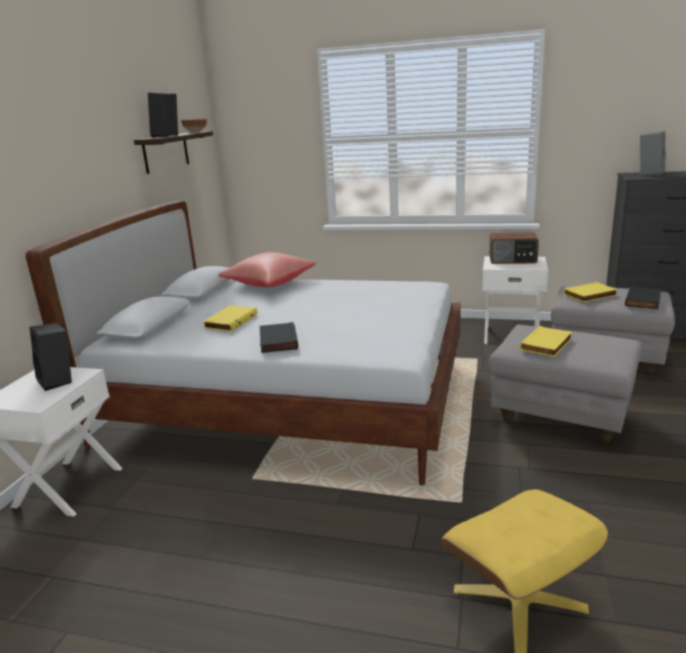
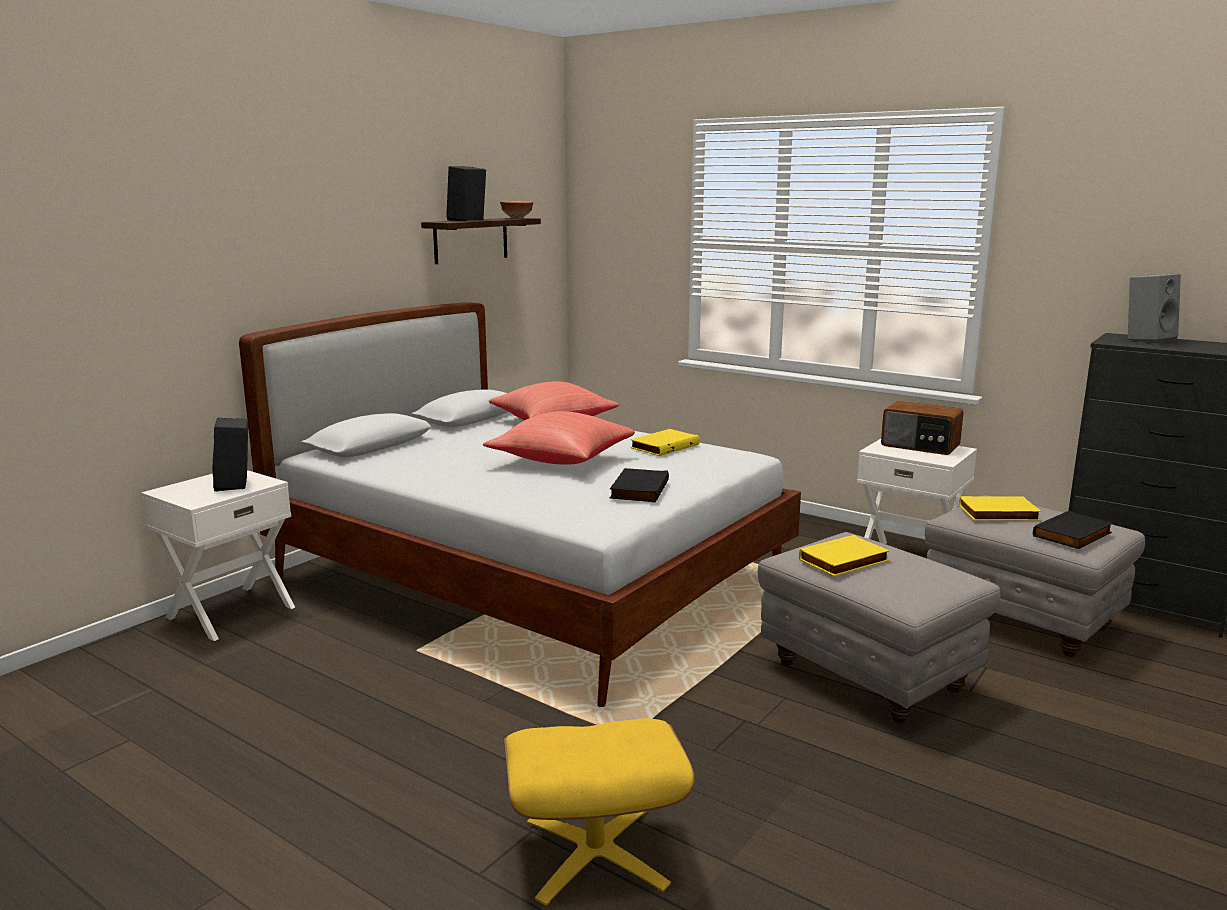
camera: 20 degrees right, 5 degrees down
(230, 321) = (457, 456): yellow book -> yellow book (664, 446)
(277, 341) = (481, 485): black book -> black book (638, 489)
(312, 311) = (559, 461): none -> red pillow

